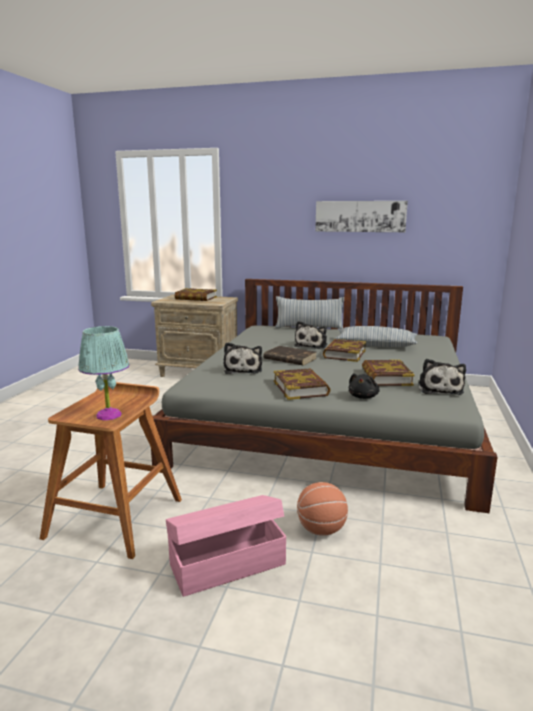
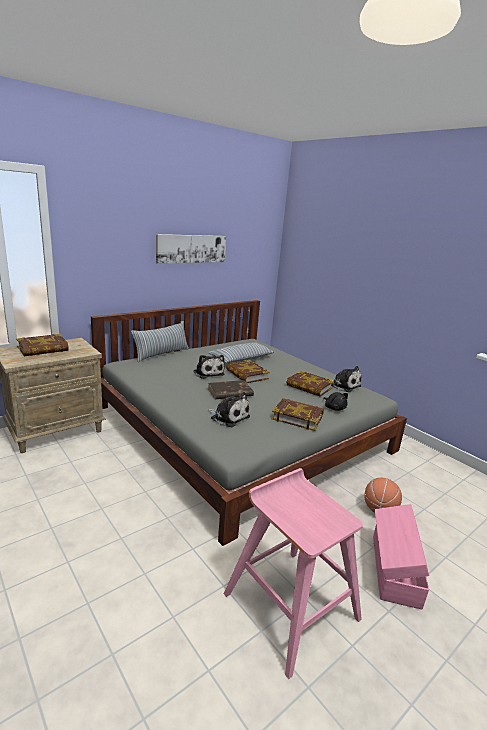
camera: 55 degrees left, 5 degrees up
(108, 415) = (330, 516): turquoise table lamp -> none
(116, 517) = (290, 605): brown stool -> pink stool

